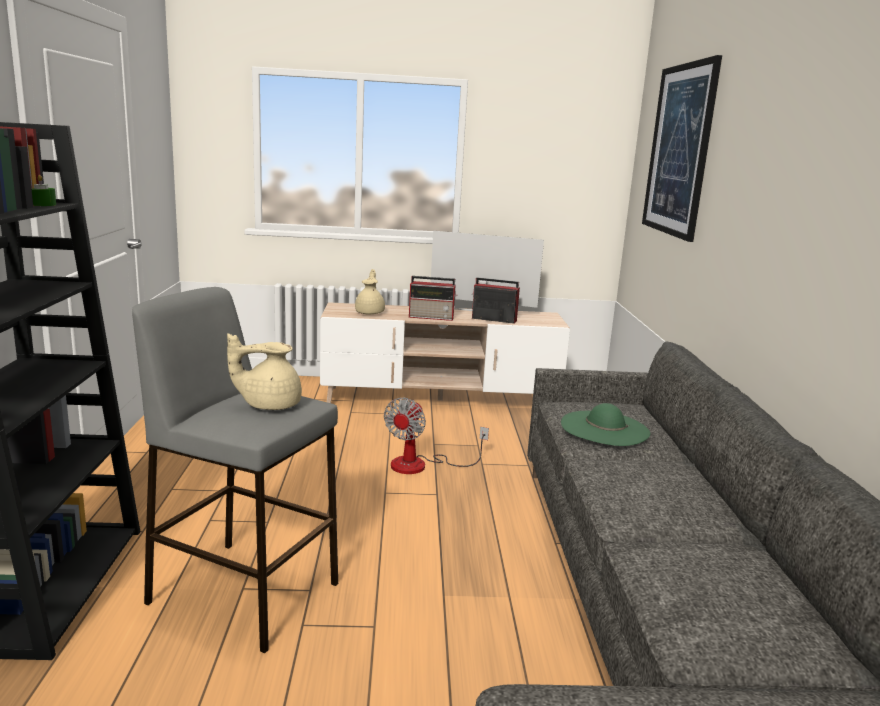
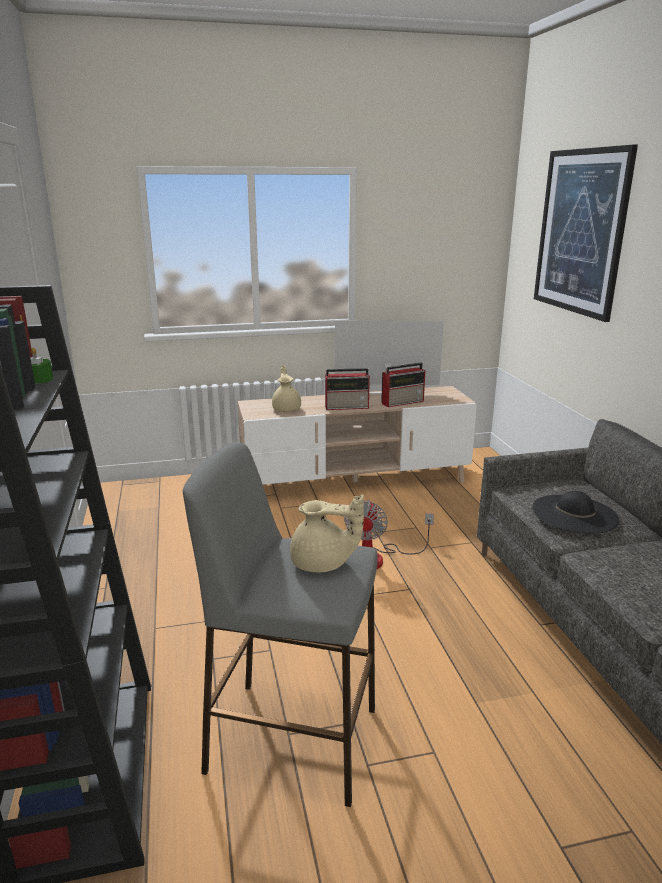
camera: 10 degrees left, 5 degrees up
(269, 404) = (322, 564): beige teapot -> beige teapot turned 150 degrees counterclockwise
(492, 319) = (403, 402): radio -> radio turned 150 degrees clockwise
(604, 428) = (574, 514): green hat -> black hat

